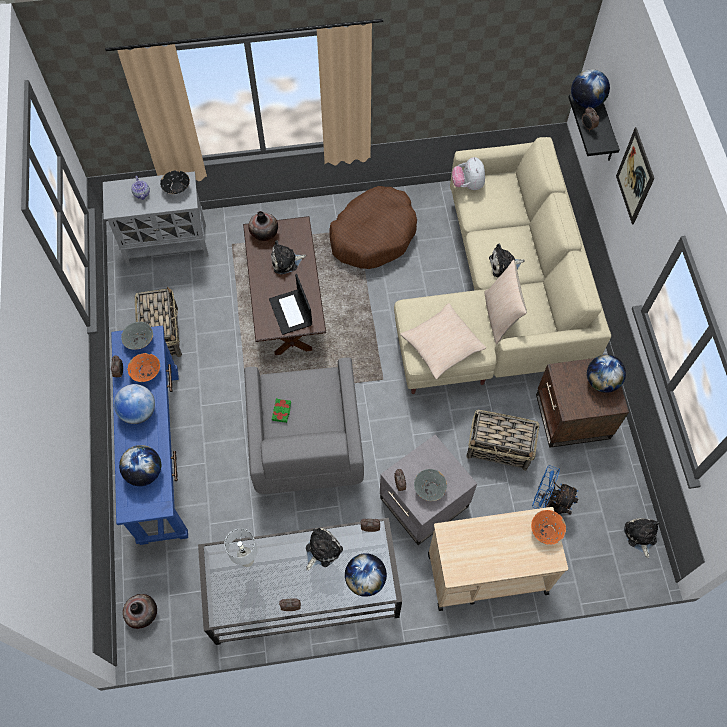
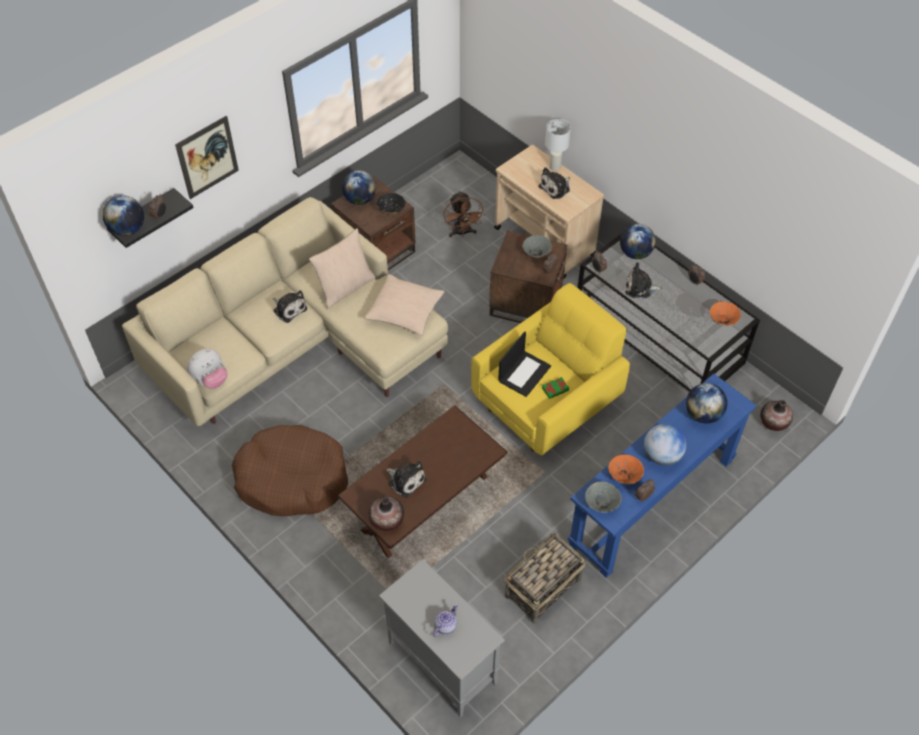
camera: 125 degrees left, 10 degrees down
(177, 188) = (413, 595): black bowl -> black bowl (391, 210)
(246, 559) = (690, 326): white table lamp -> white table lamp (554, 167)
(291, 312) = (456, 442): laptop -> laptop (524, 373)
(306, 444) = (547, 402): grey armchair -> yellow armchair
(424, 503) = (526, 301): grey side table -> brown side table
(500, 447) = (440, 279): basket -> none
(546, 531) = (516, 164): orange bowl -> orange bowl (723, 320)
(548, 504) = (462, 233): blue fan -> brown fan
(640, 536) = (442, 177): plush toy -> plush toy (556, 188)

